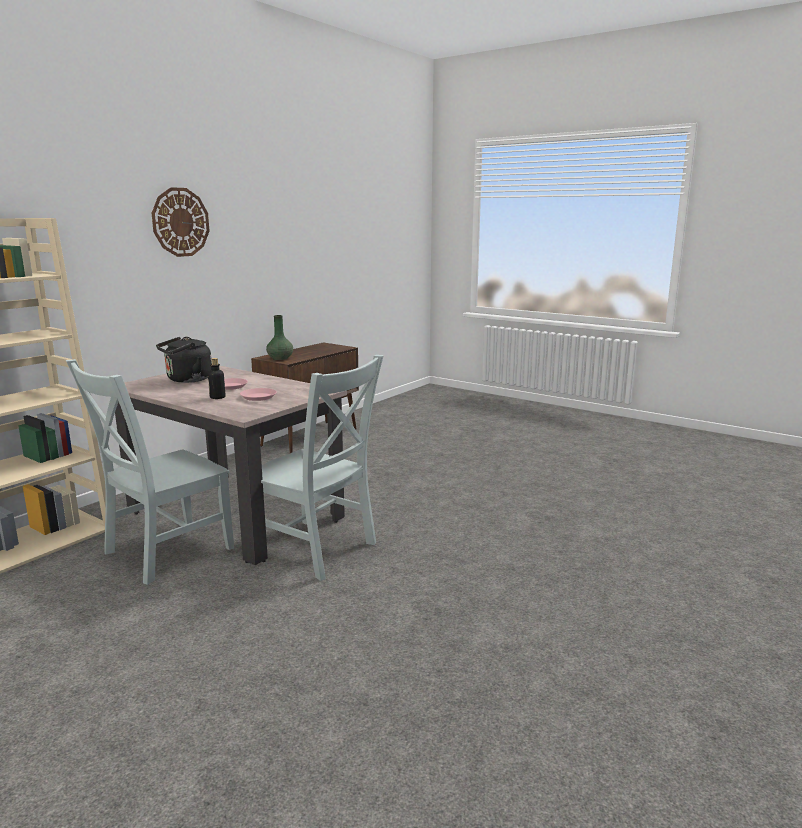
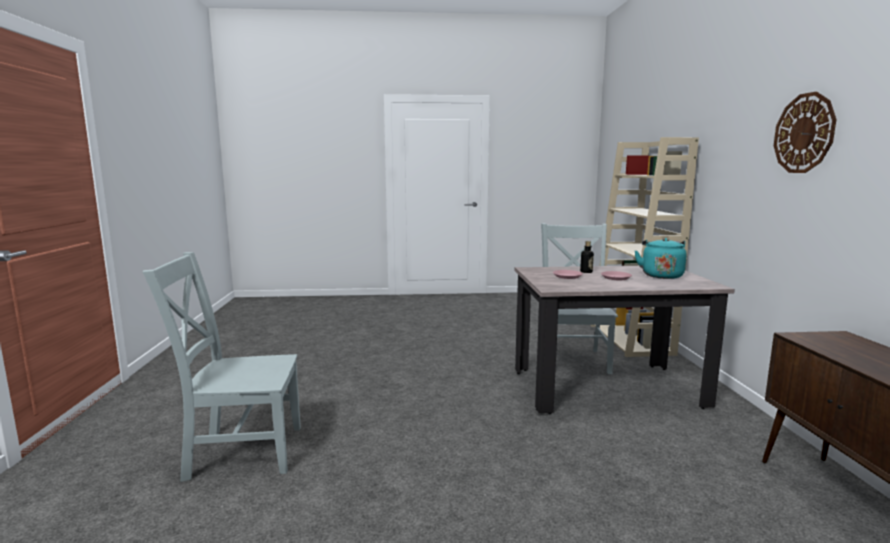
camera: 140 degrees right, 5 degrees down
(187, 380) = (661, 275): black kettle -> turquoise kettle
(280, 358) = (828, 339): green vase -> none
(317, 550) = (505, 388): grey chair -> grey chair (240, 451)

